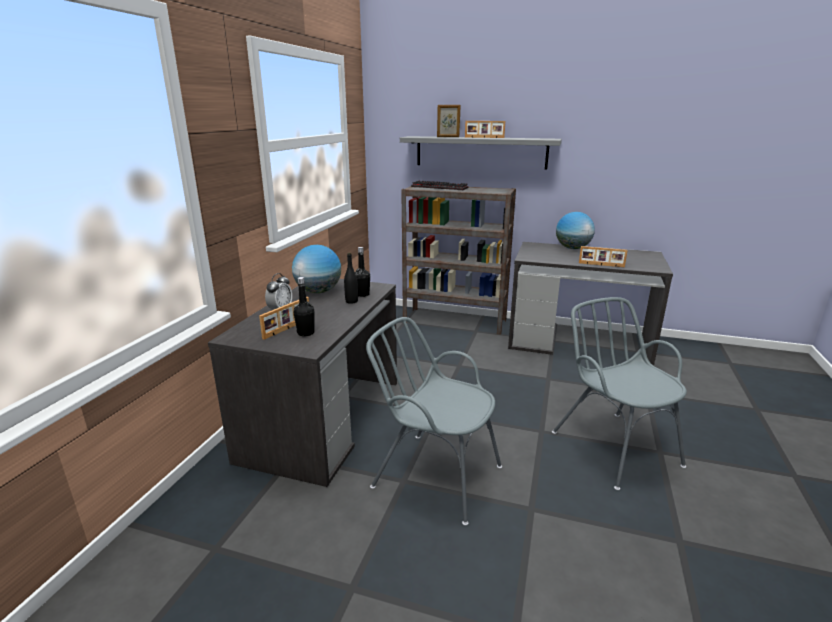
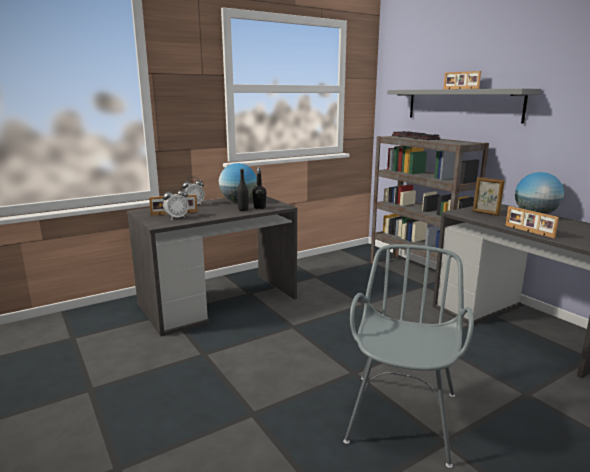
camera: 40 degrees right, 5 degrees down
(306, 333) = (176, 218): black bottle -> alarm clock
(433, 473) = (227, 359): grey chair -> none
(448, 137) = (430, 89): picture frame -> picture frame (485, 213)

